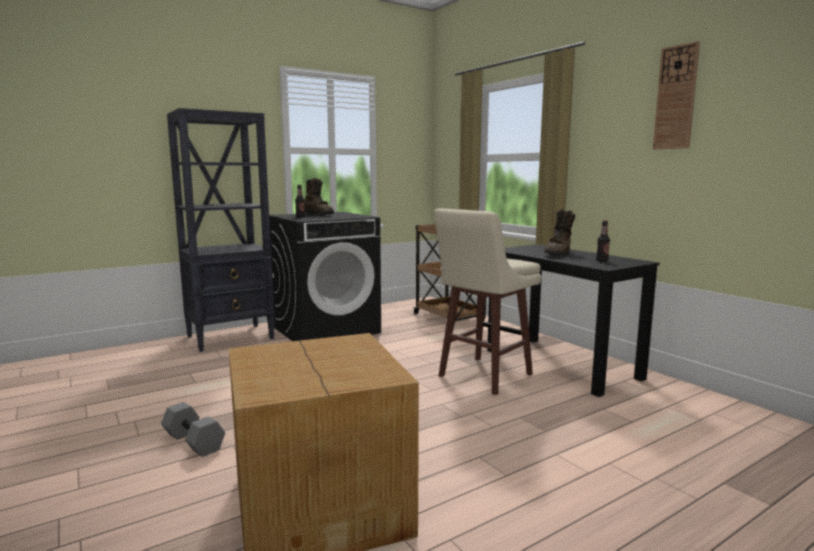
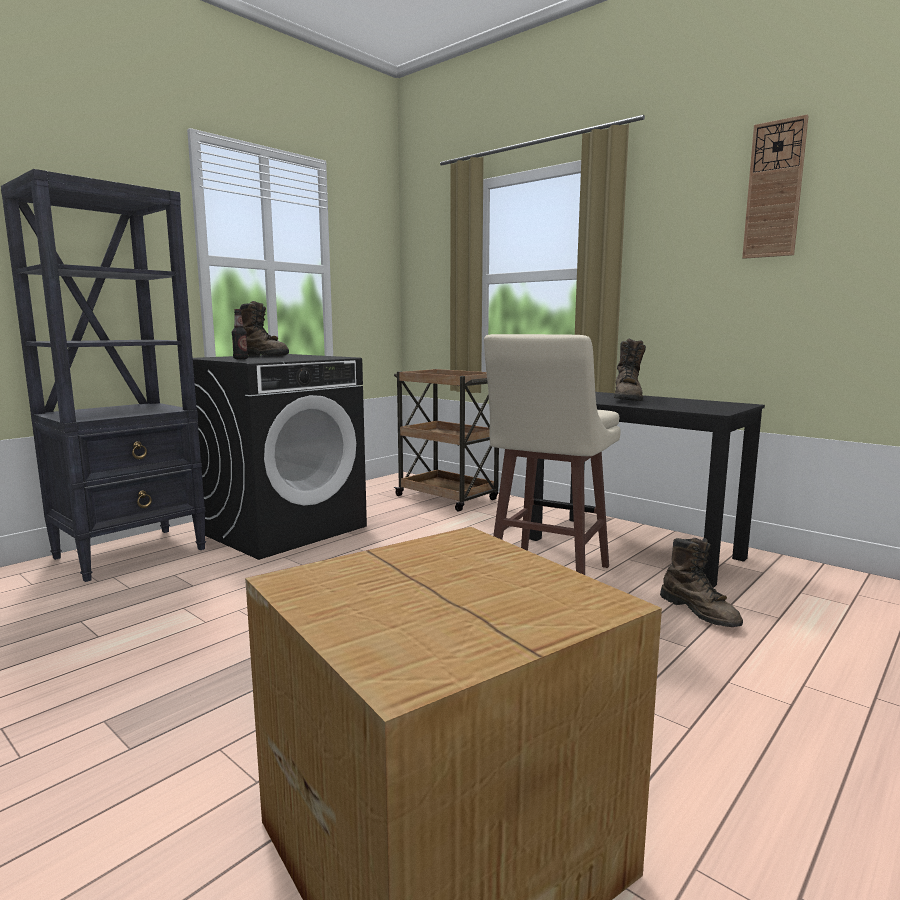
camera: 15 degrees left, 0 degrees up
(192, 442) = (137, 755): grey dumbbell -> none
(574, 411) = (700, 612): none -> brown boot
(602, 260) = (696, 405): bottle -> none

